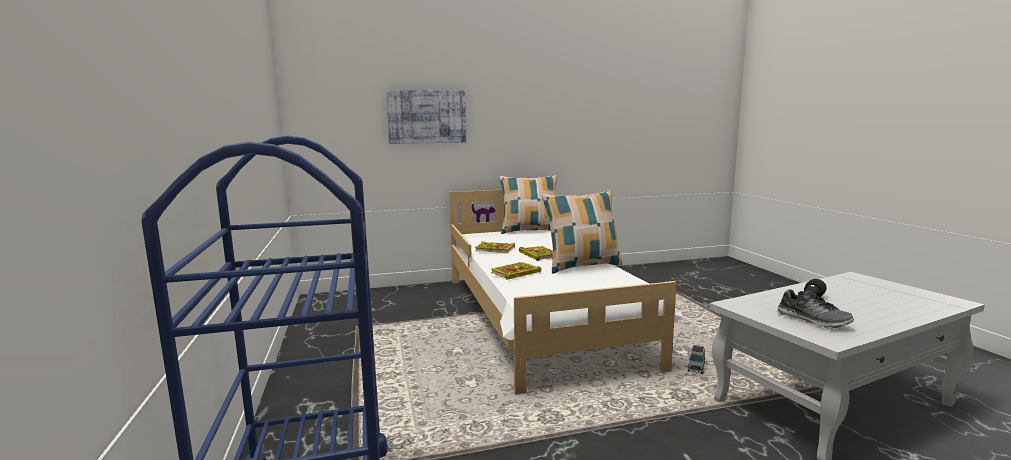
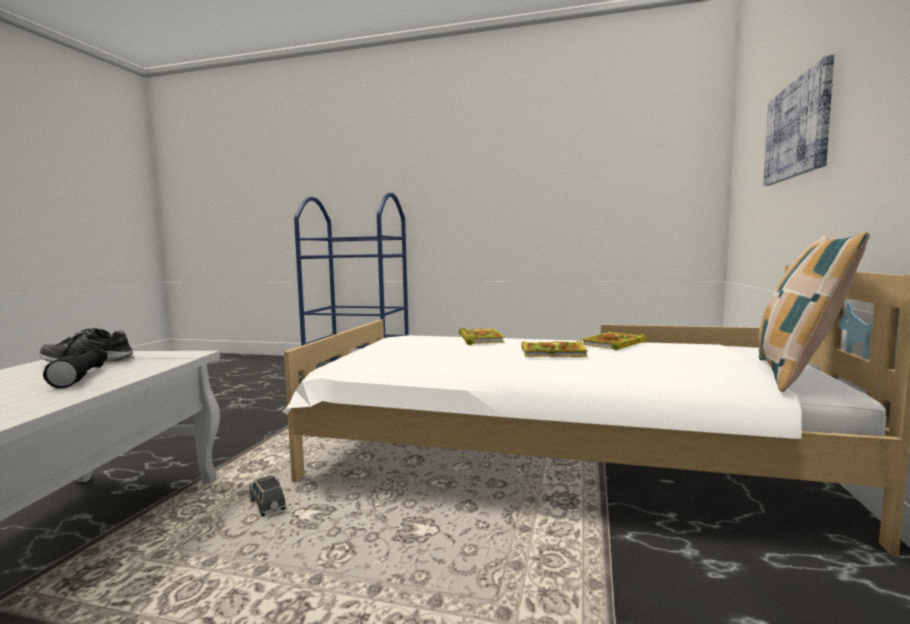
camera: 120 degrees right, 5 degrees down
(582, 266) = (463, 360): pillow -> none

